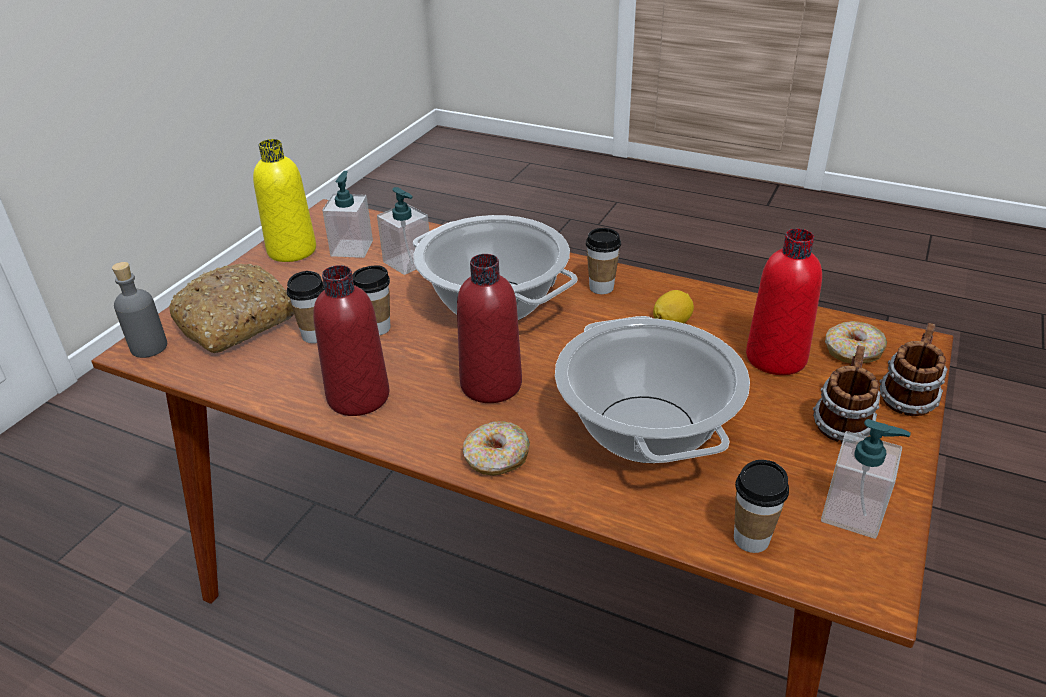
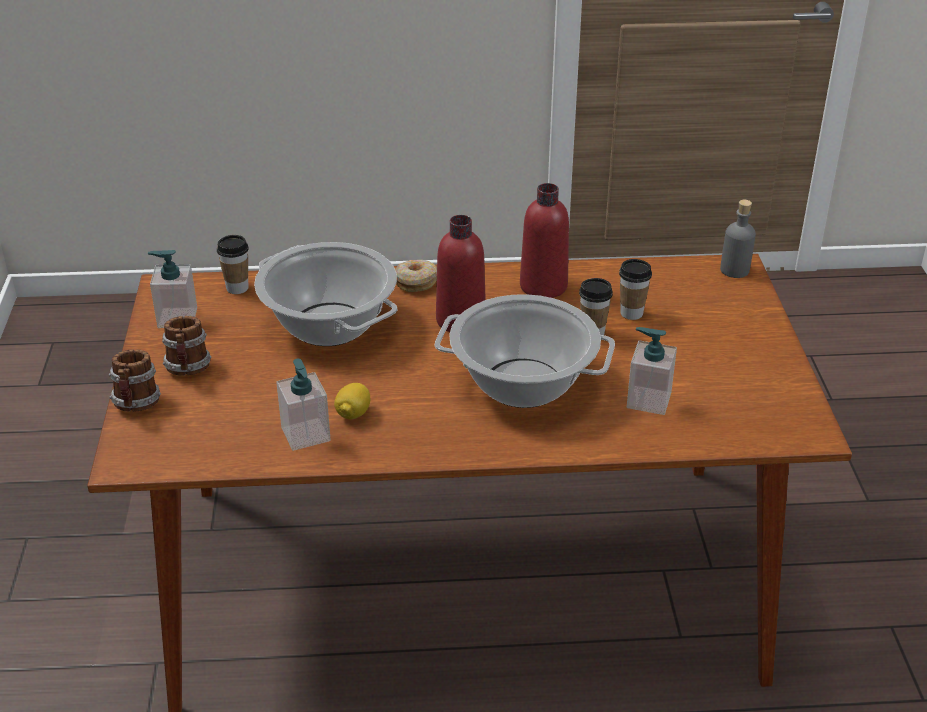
camera: 150 degrees right, 0 degrees up
(237, 320) = (707, 305): bread -> none
(292, 250) = (771, 377): yellow bottle -> none
(352, 248) = (721, 398): soap dispenser -> soap dispenser (306, 434)
(601, 288) = (440, 431): cup -> none
(776, 358) = (250, 408): red bottle -> none
(853, 352) = (183, 435): donut -> none

